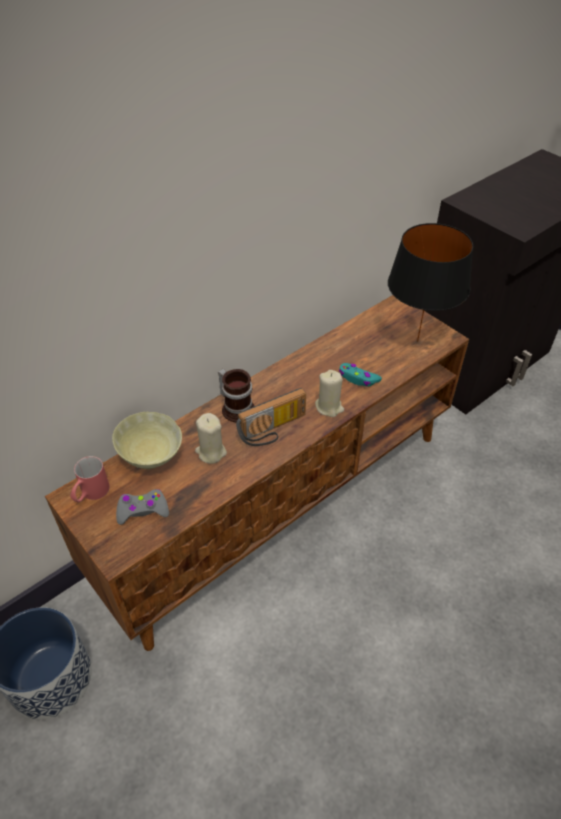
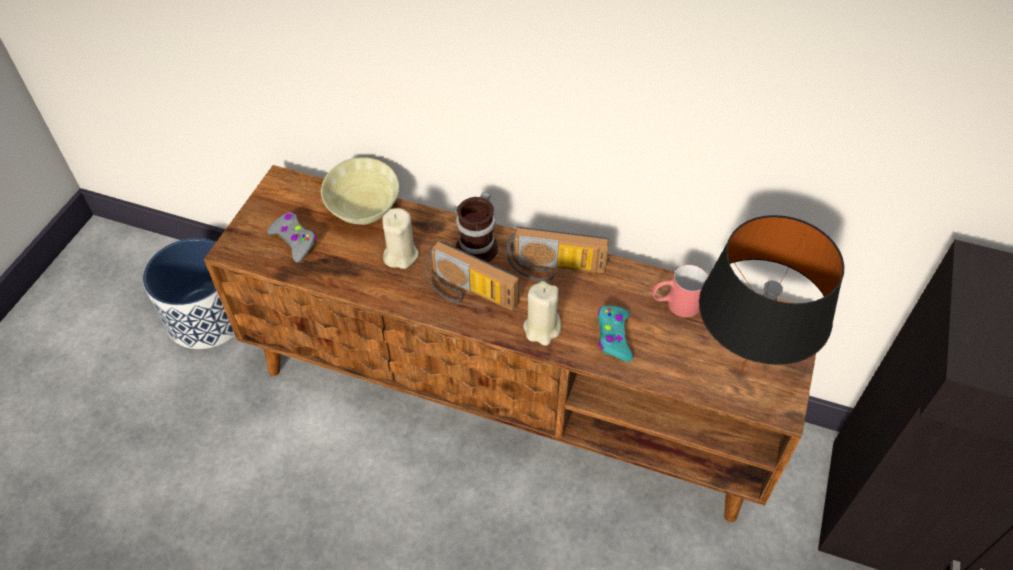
camera: 60 degrees right, 5 degrees up
(91, 494) = (292, 194): red mug -> red mug (675, 304)
(287, 381) = (555, 270): none -> radio

